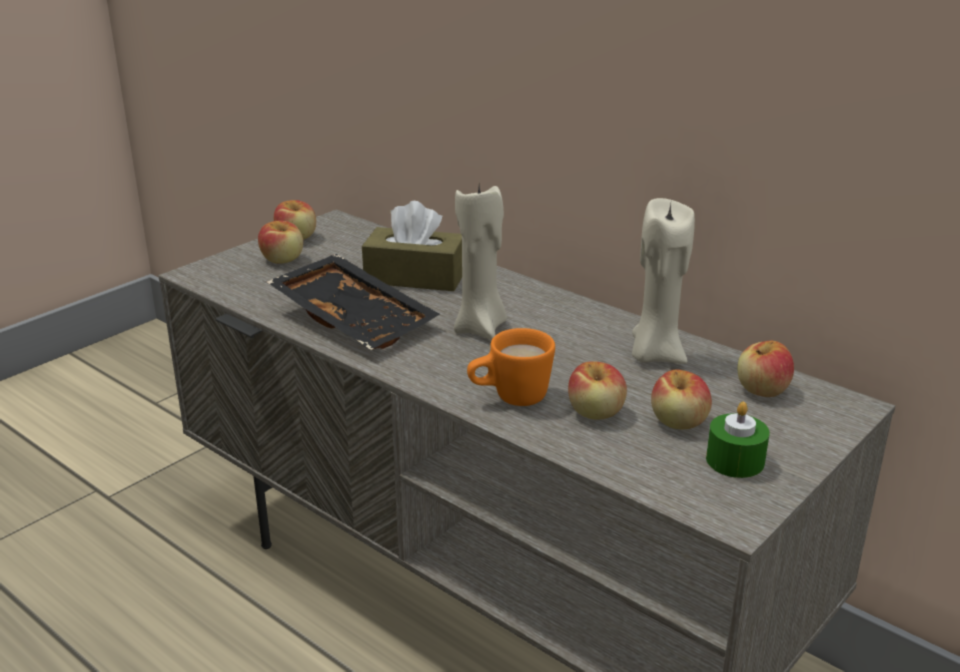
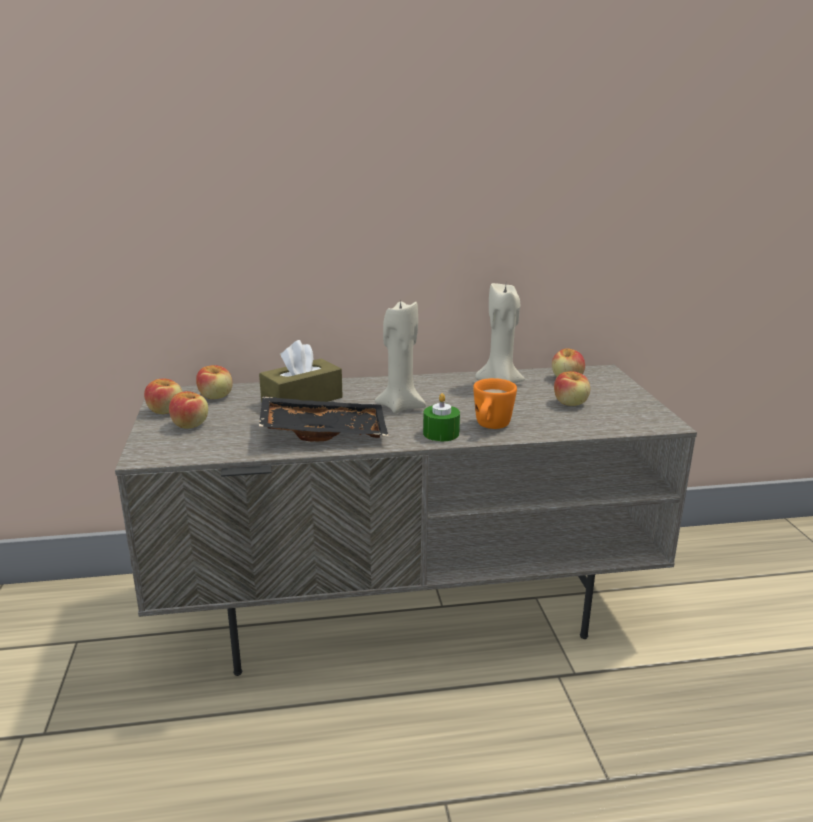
camera: 50 degrees left, 5 degrees down
(596, 412) = (535, 415): apple -> apple (216, 396)
(735, 461) = (620, 406): green candle -> green candle (441, 433)

